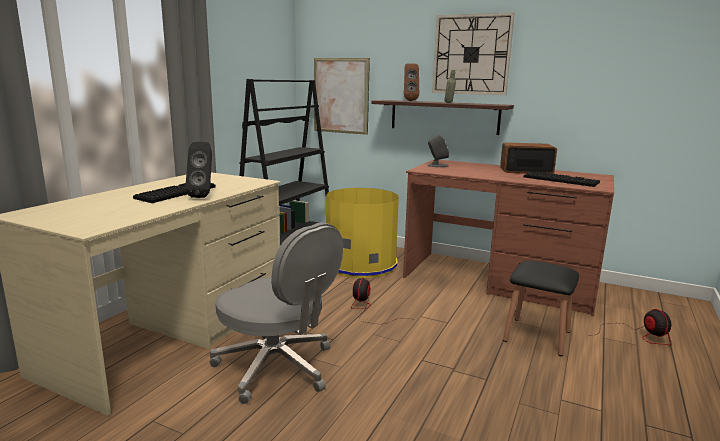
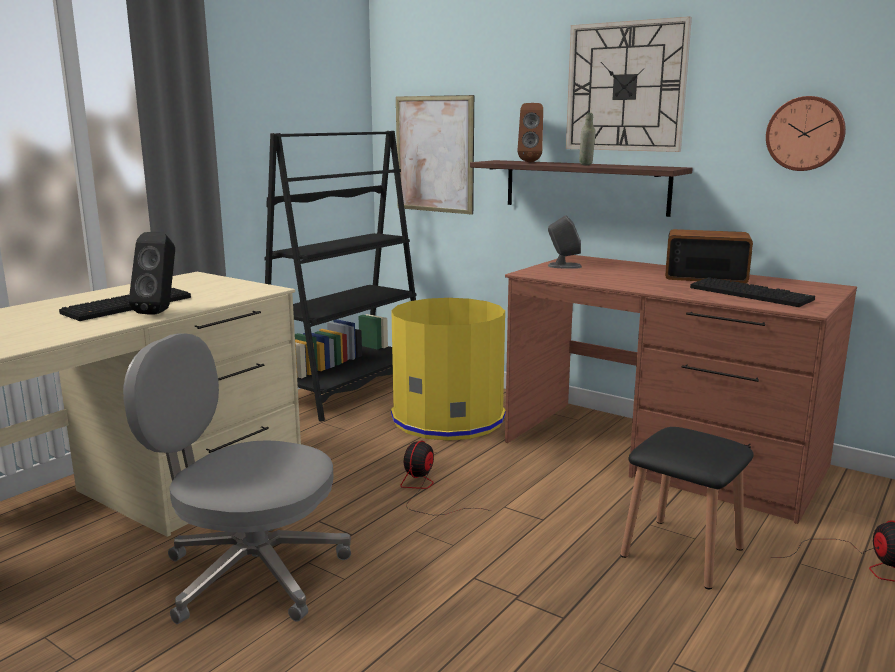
camera: 10 degrees right, 0 degrees up
(277, 368) = (250, 573): grey office chair -> grey office chair turned 150 degrees clockwise
(583, 85) = (805, 133): none -> wall clock

